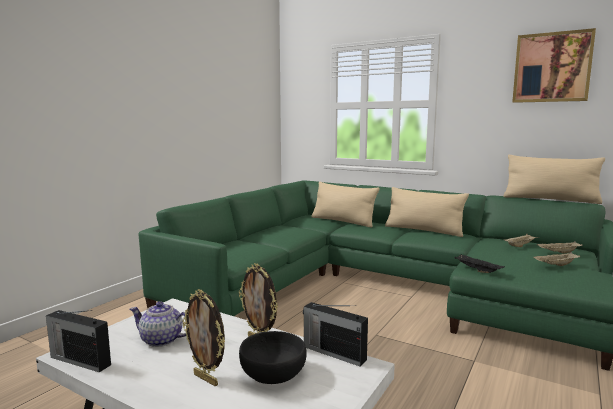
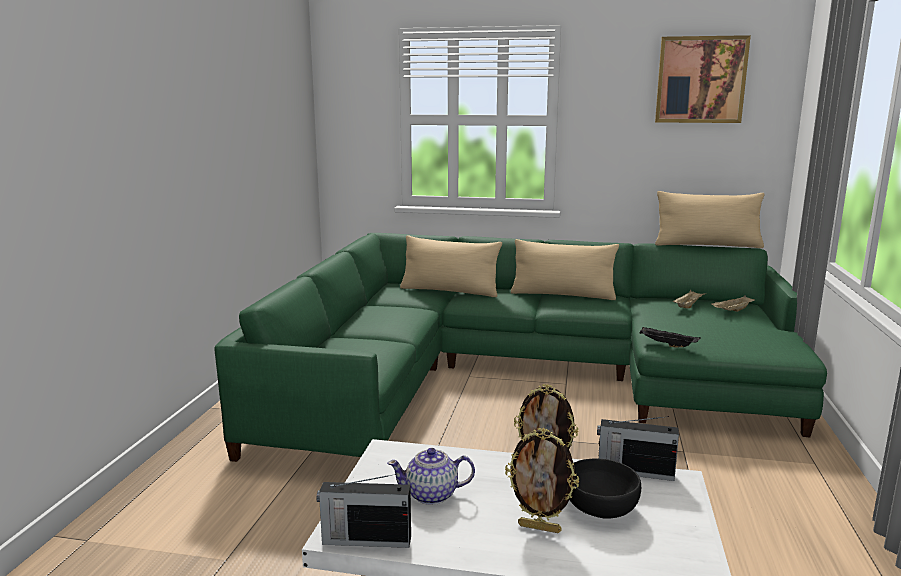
camera: 20 degrees left, 5 degrees up
(556, 265) = (741, 328): beige tray -> none

